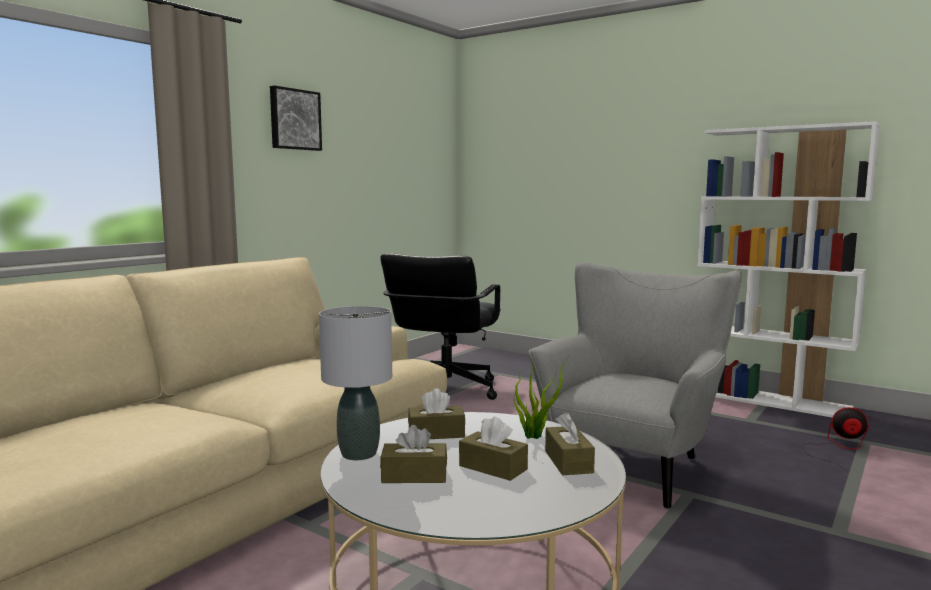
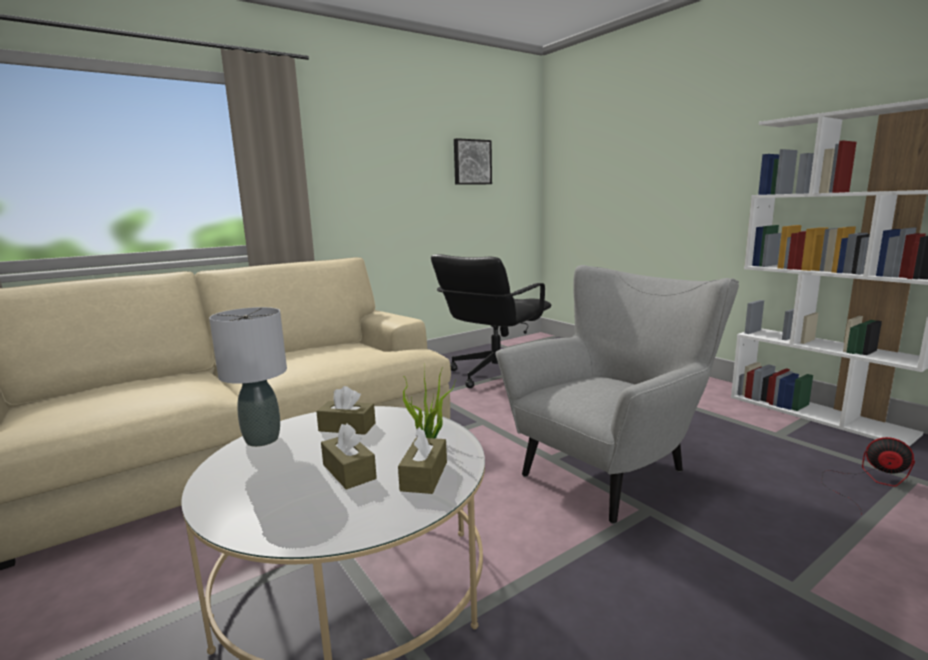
camera: 20 degrees right, 5 degrees up
(294, 119) = (369, 140): picture -> picture (471, 162)
(414, 476) = (274, 470): brown tissue box -> none

